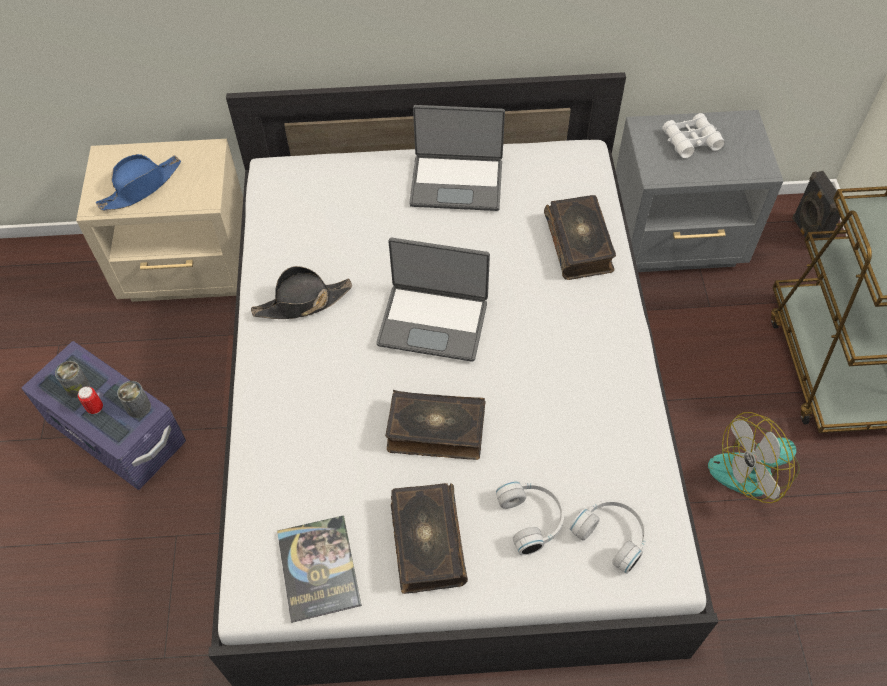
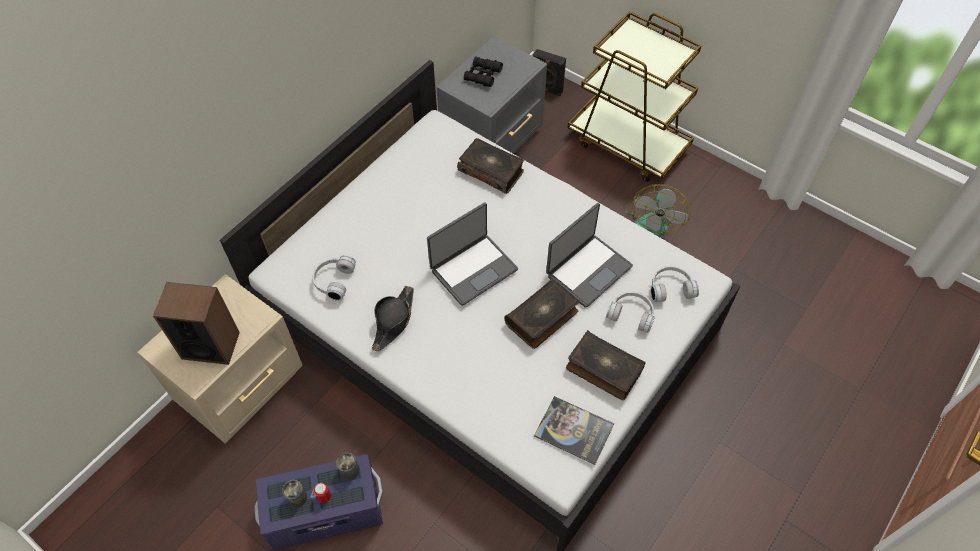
camera: 50 degrees left, 0 degrees up
(141, 187) = (210, 345): blue hat -> speaker
(302, 221) = (333, 281): none -> white headphones
(457, 182) = (389, 190): laptop -> laptop (588, 270)
(691, 141) = (483, 75): white binoculars -> black binoculars

